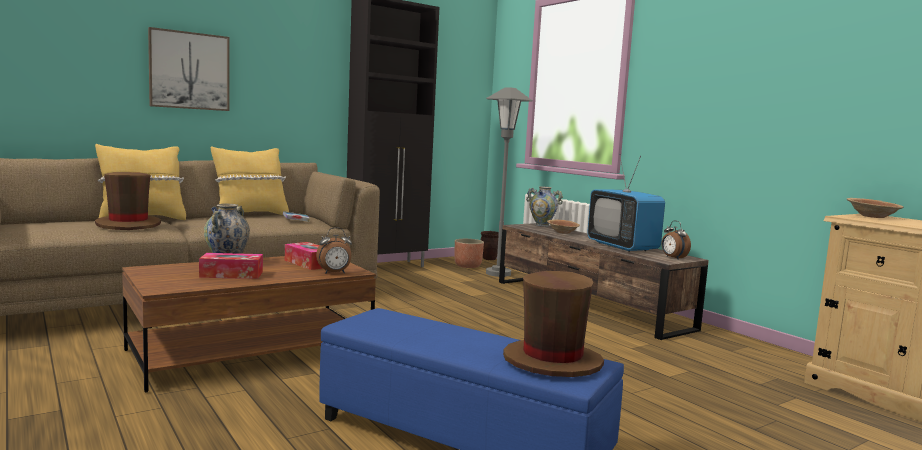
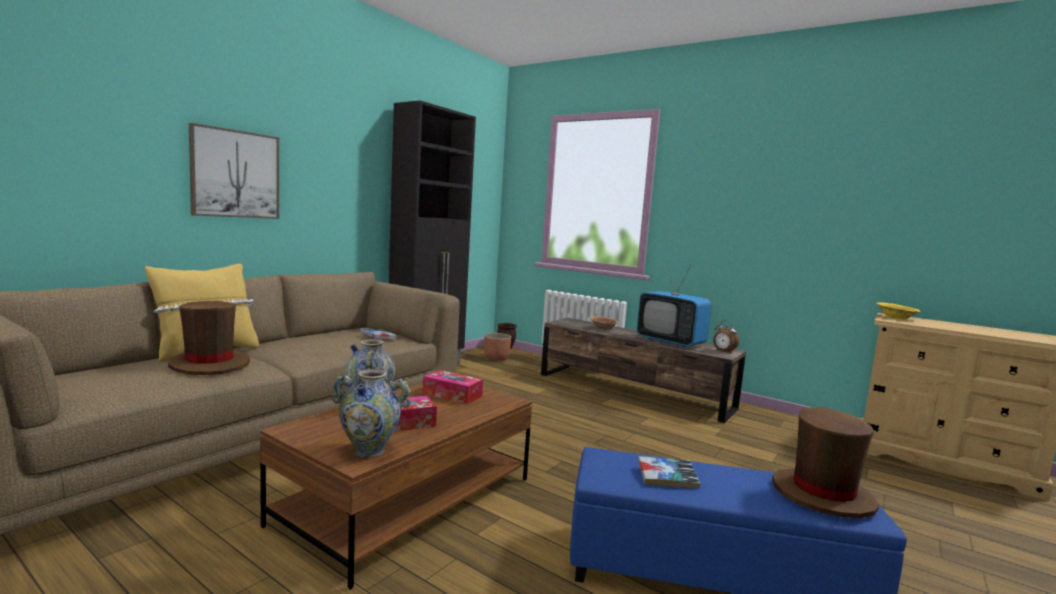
camera: 20 degrees left, 0 degrees up
(250, 215) = (320, 334): yellow pillow -> none
(334, 273) = (496, 406): alarm clock -> none
(413, 332) = (667, 478): none -> book
(498, 273) = (530, 365): grey floor lamp -> none
(542, 225) = (574, 320): vase -> vase (369, 451)
(872, 216) = (896, 317): brown bowl -> yellow bowl

